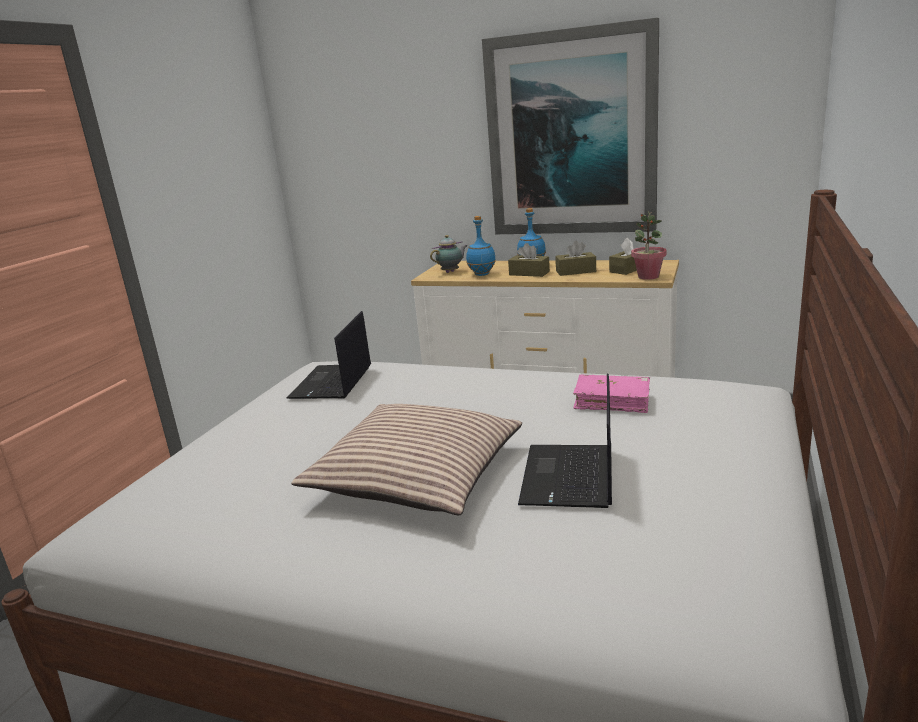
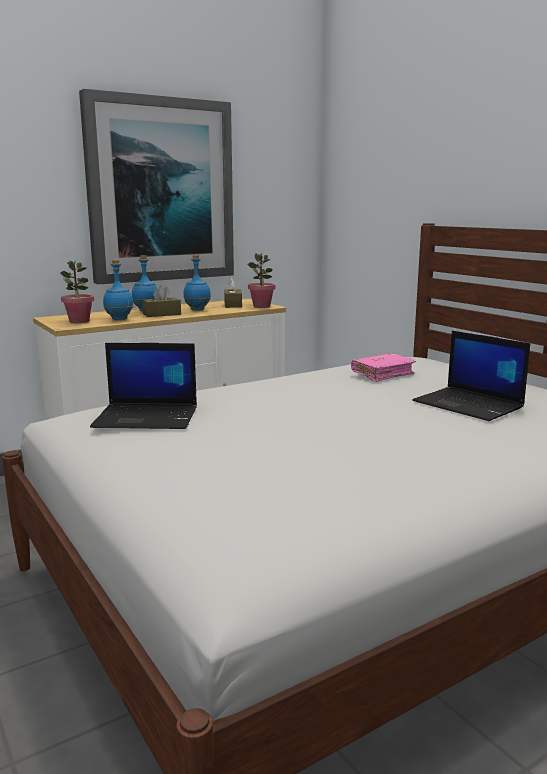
camera: 55 degrees left, 5 degrees down
(332, 383) = (148, 417): laptop -> laptop turned 45 degrees counterclockwise
(417, 476) = (399, 432): pillow -> none
(451, 272) = (79, 321): teapot -> potted plant
(575, 271) = (197, 309): brown tissue box -> blue bottle

